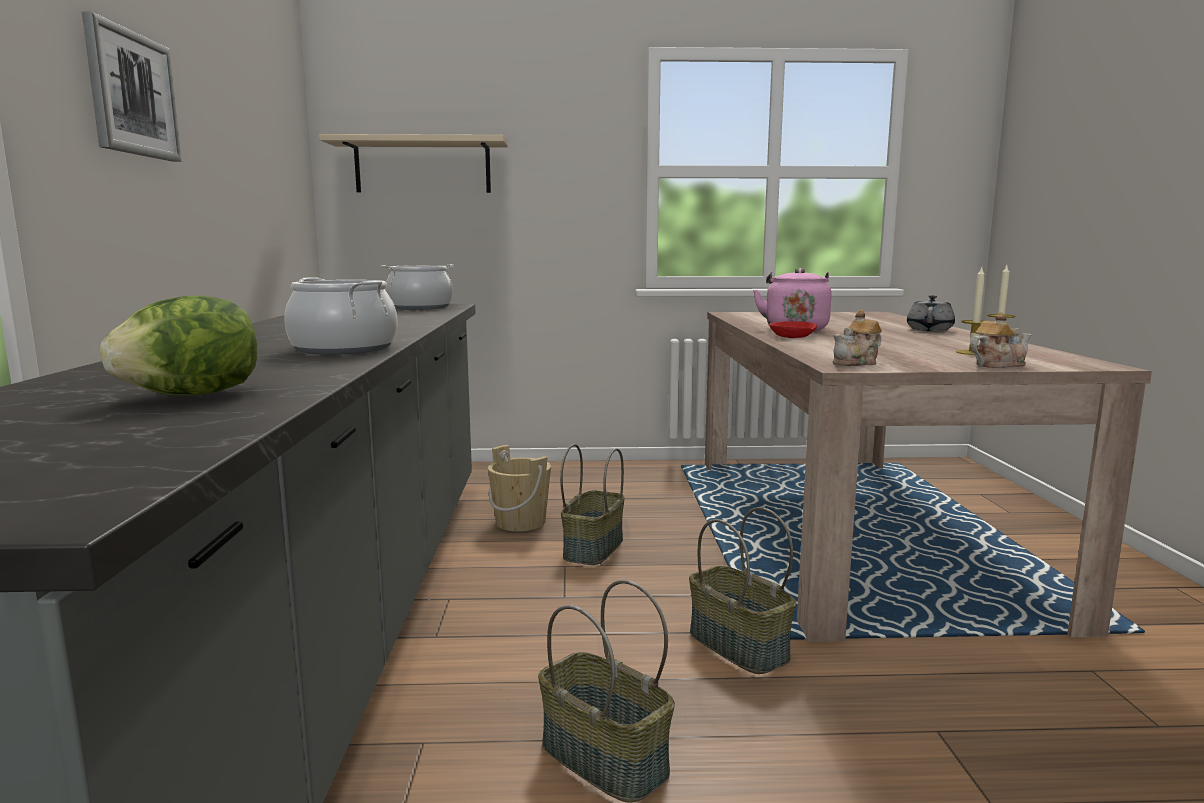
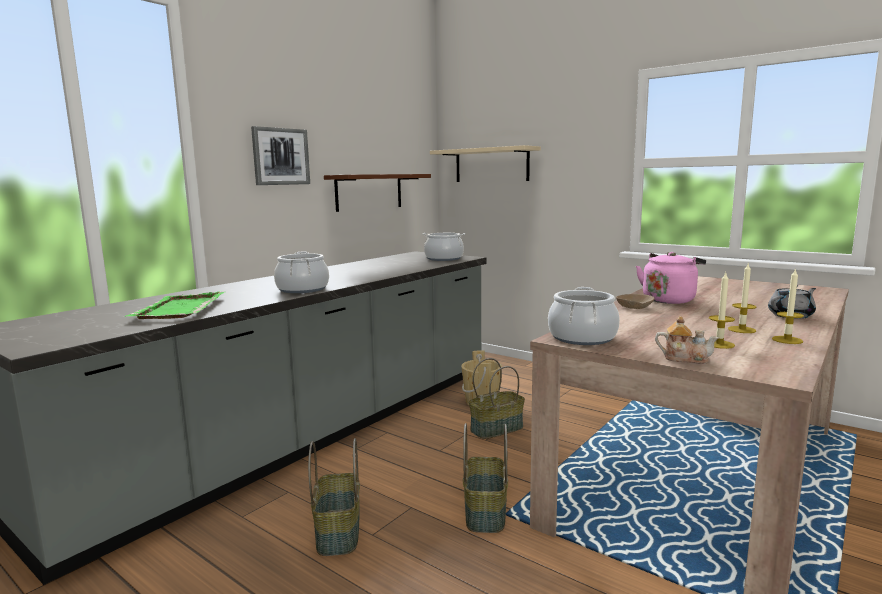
camera: 40 degrees right, 0 degrees up
(192, 395) = (179, 309): lettuce -> green tray
(248, 194) = (369, 192): none -> brown shelf
(792, 337) = (635, 307): red bowl -> beige bowl
(856, 363) = (582, 337): teapot -> cooking pot
(942, 342) = (741, 330): none -> candle

